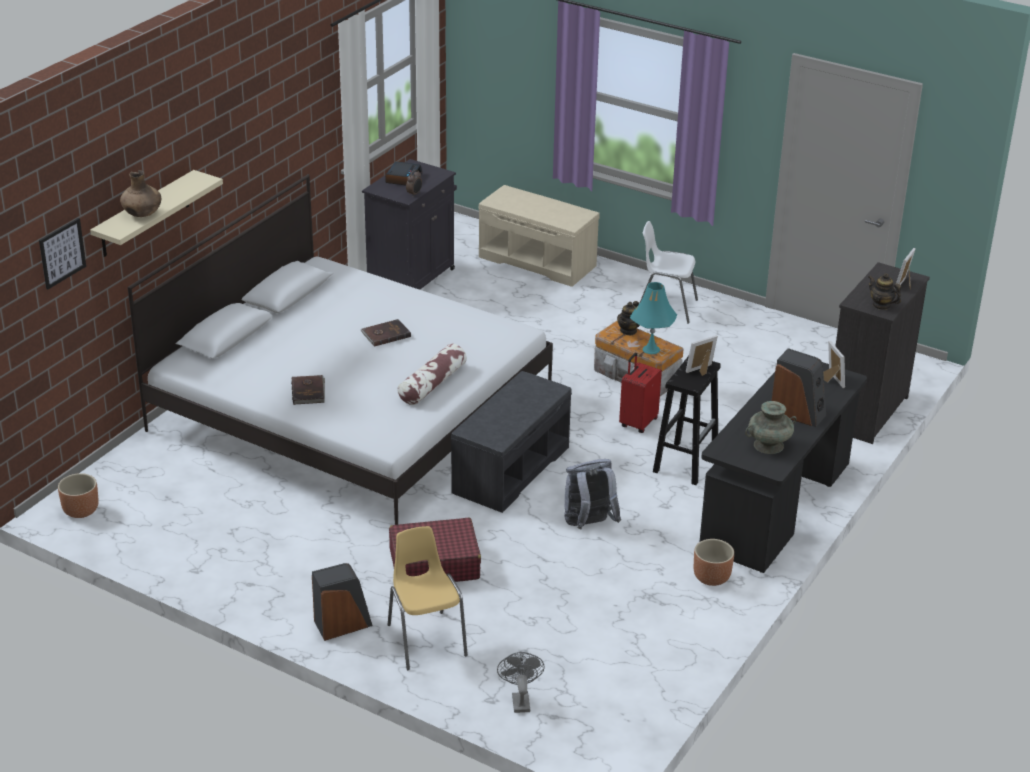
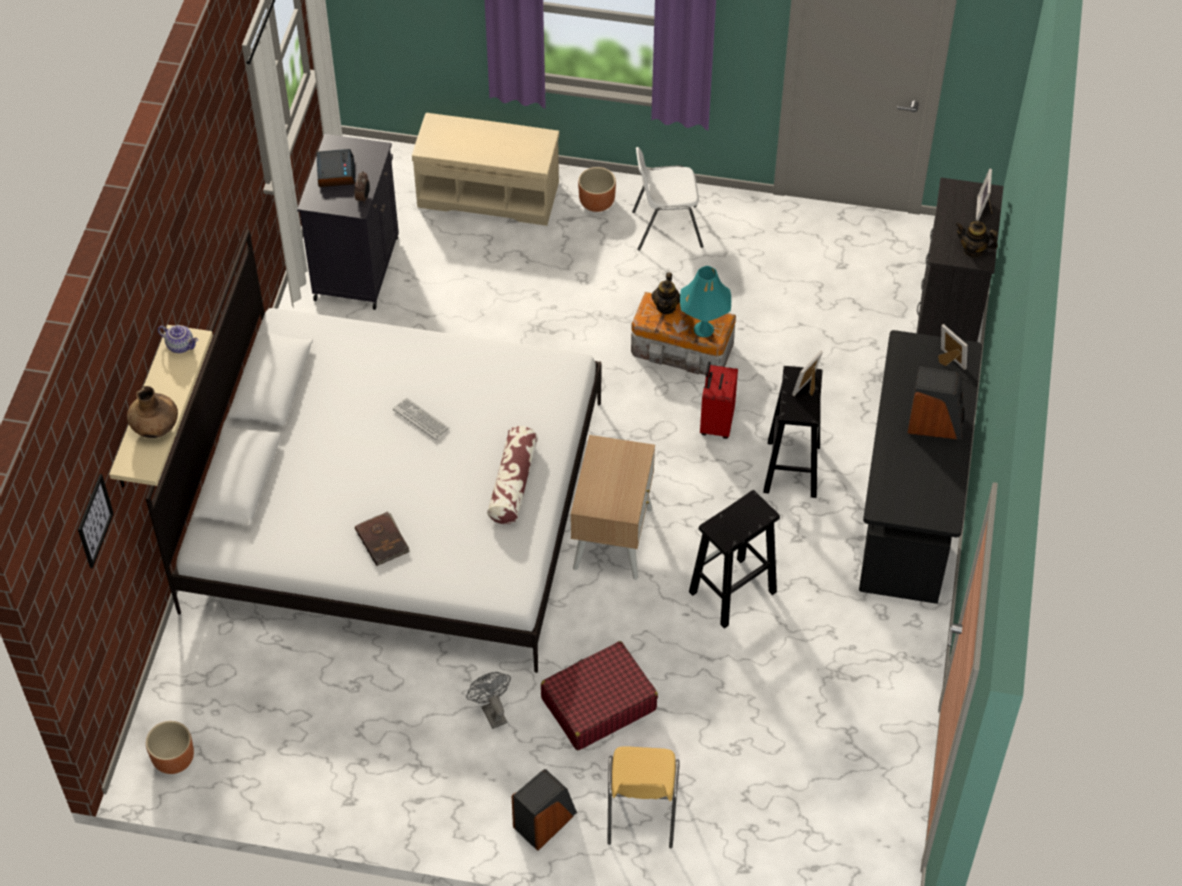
camera: 20 degrees left, 20 degrees up
(194, 180) = (181, 345): none -> teapot
(385, 334) = (421, 419): brown book -> keyboard
(426, 639) = (641, 812): yellow chair -> yellow chair turned 135 degrees counterclockwise
(510, 469) = (612, 537): grey bench -> beige nightstand
(520, 700) = (772, 858): grey fan -> grey fan (491, 711)
(588, 525) = (731, 593): grey backpack -> black stool
(711, 578) = (887, 626): brown planter -> brown planter (596, 203)
(768, 445) = (926, 484): turquoise vase -> none

